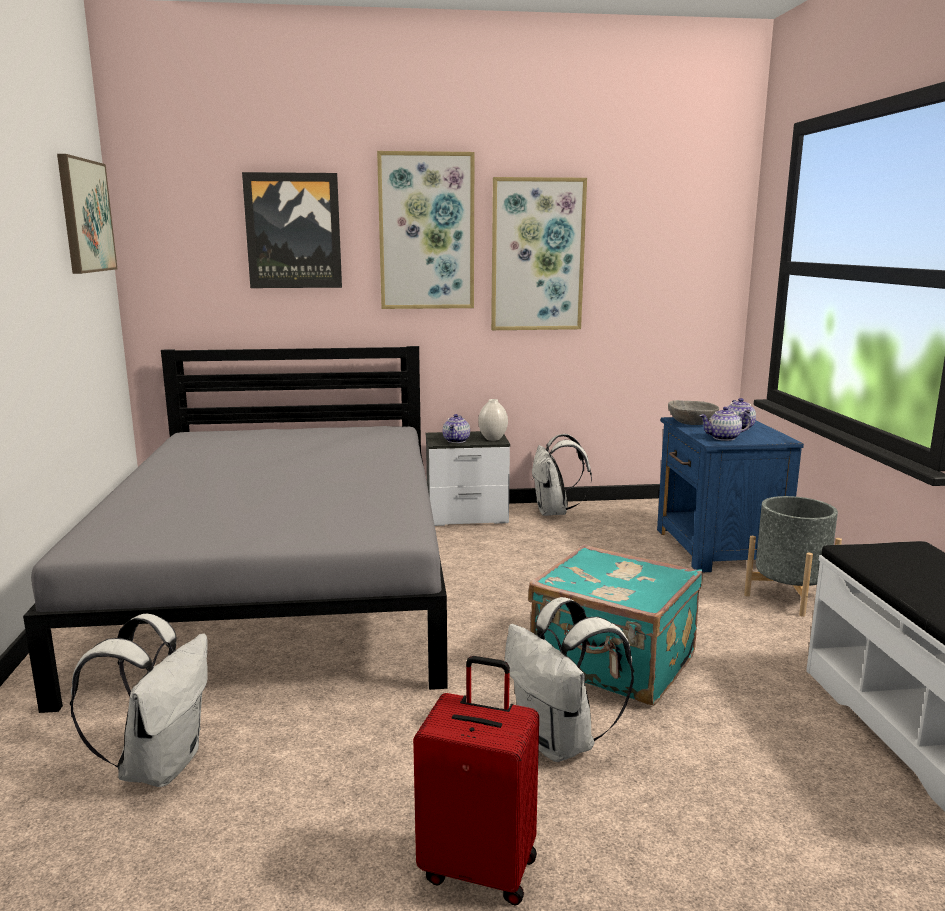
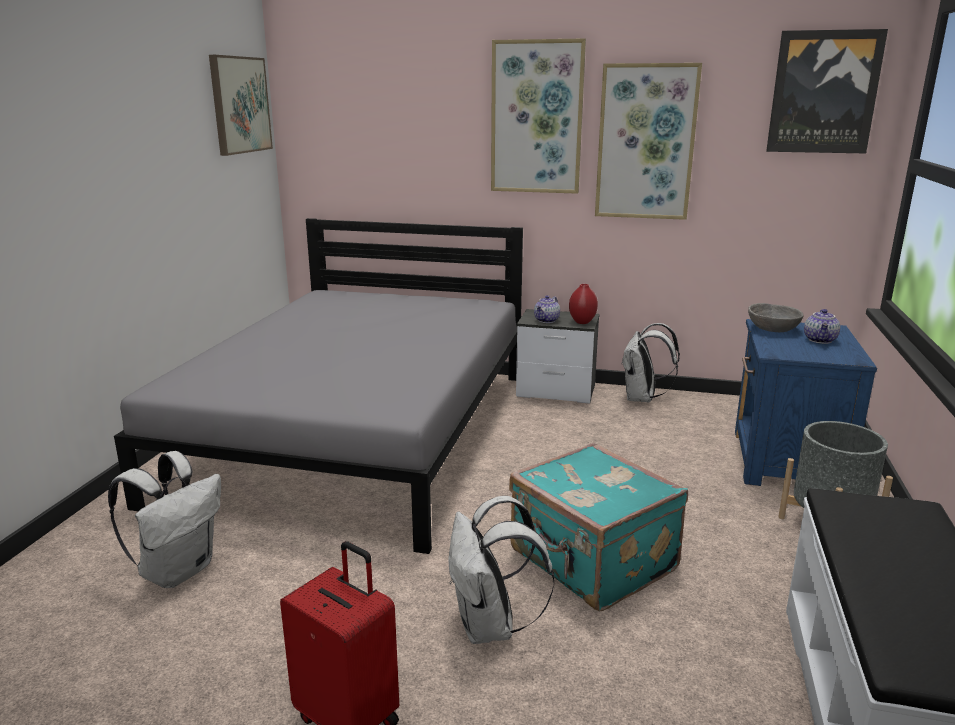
camera: 20 degrees right, 5 degrees up
(293, 231) = (417, 116): picture -> picture (823, 92)
(493, 439) = (582, 322): white vase -> red vase
(723, 438) = (789, 351): teapot -> none

